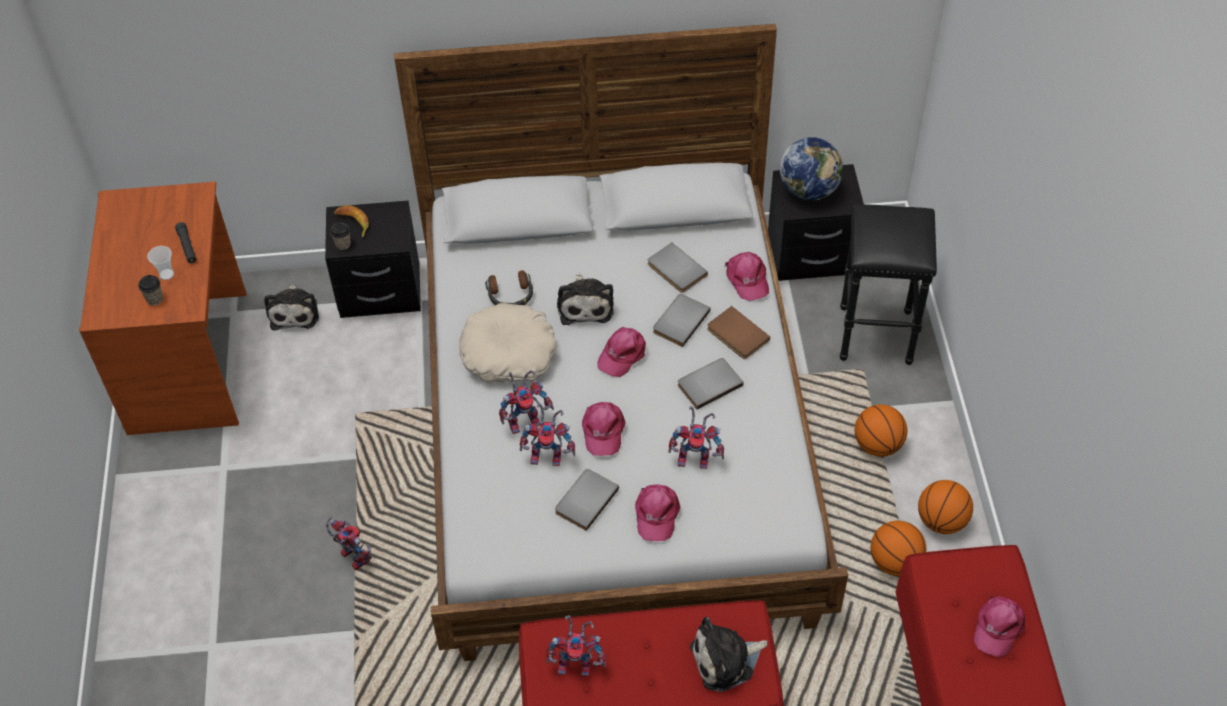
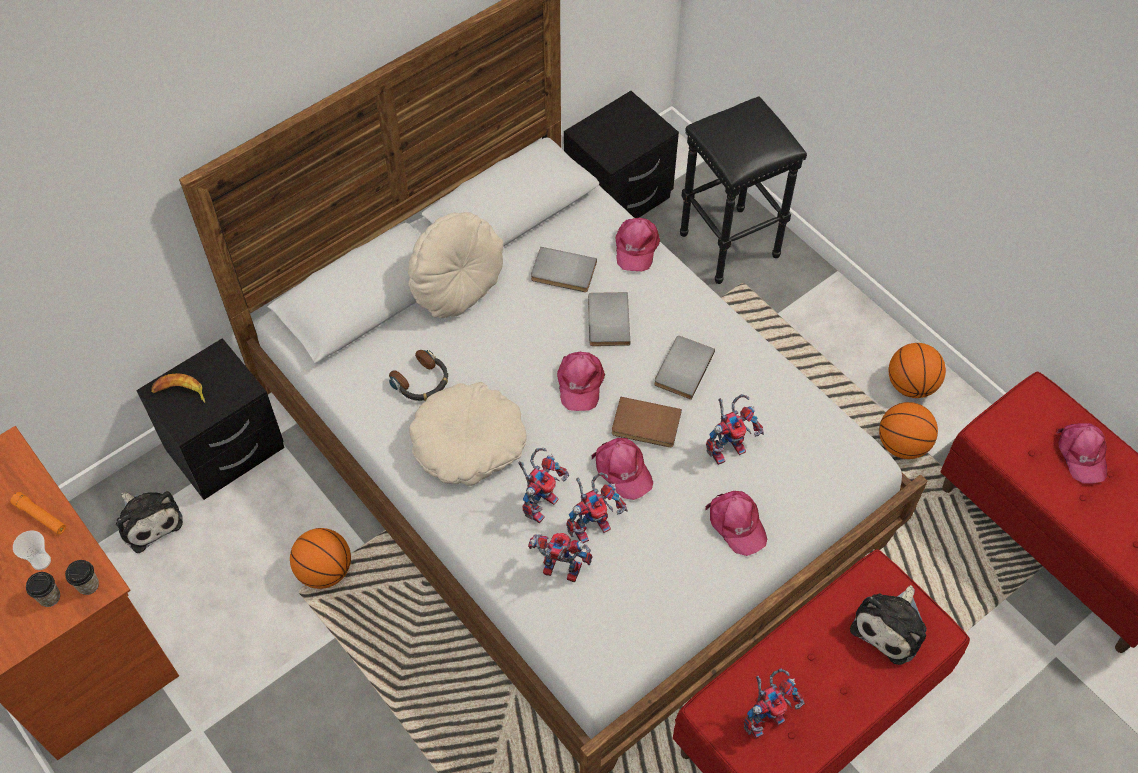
camera: 35 degrees left, 5 degrees up
(187, 246) = (41, 517): black flashlight -> orange flashlight
(343, 244) = (187, 421): cup -> cup (88, 585)
(351, 556) = (408, 742): toy robot -> toy robot (557, 570)
(584, 500) = (660, 549): grey book -> none
(585, 305) = (504, 352): plush toy -> none
(587, 247) = (459, 293): none -> beige pillow
(736, 335) = (669, 307): brown book -> brown book (645, 425)
(747, 279) = (636, 247): pink cap -> pink cap turned 60 degrees clockwise
(809, 190) = (611, 134): globe -> none
(877, 445) = (808, 345): basketball -> basketball (324, 571)

